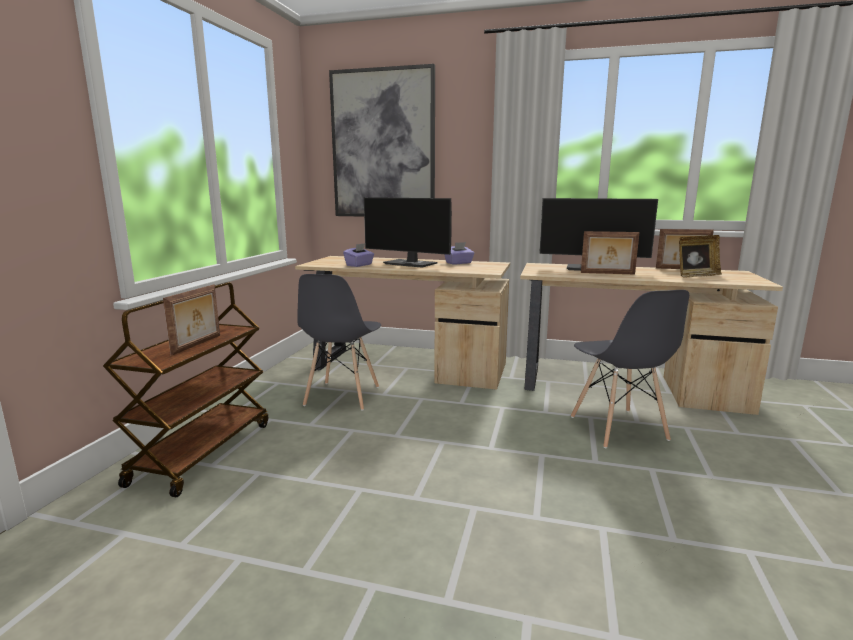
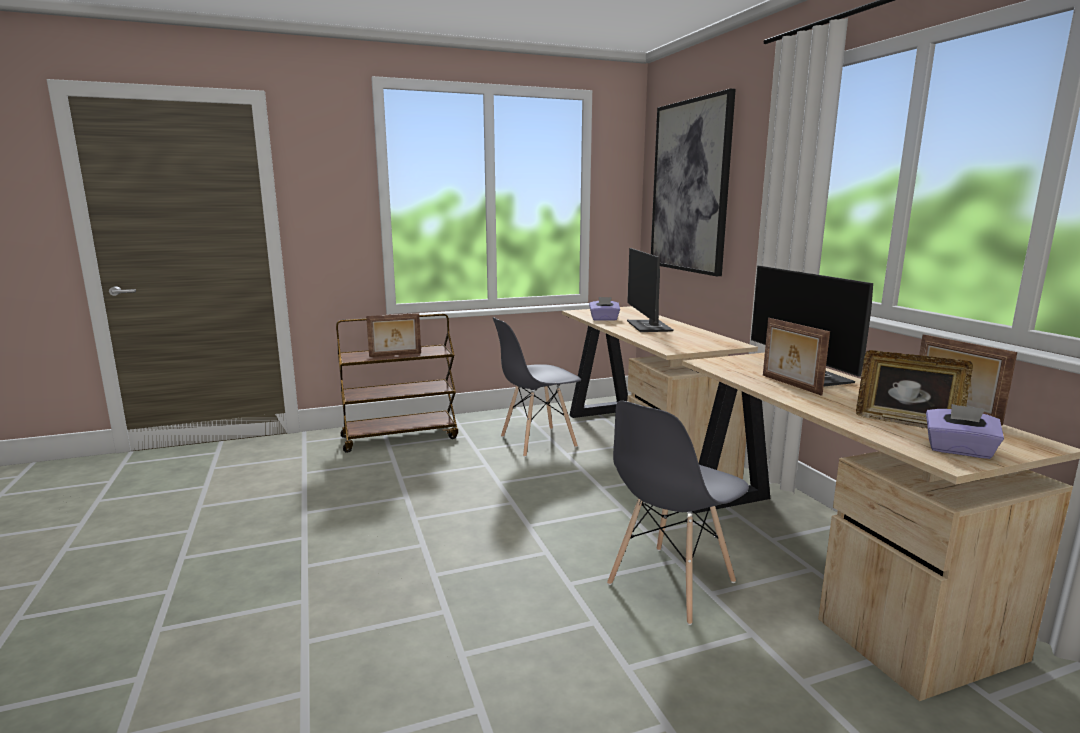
camera: 55 degrees right, 0 degrees up
(459, 263) = (696, 335): purple tissue box -> purple tissue box (959, 450)

